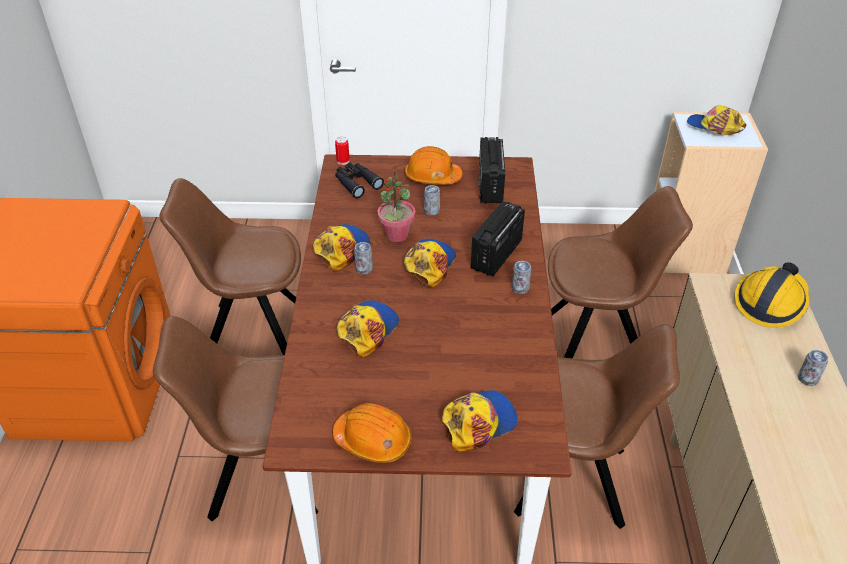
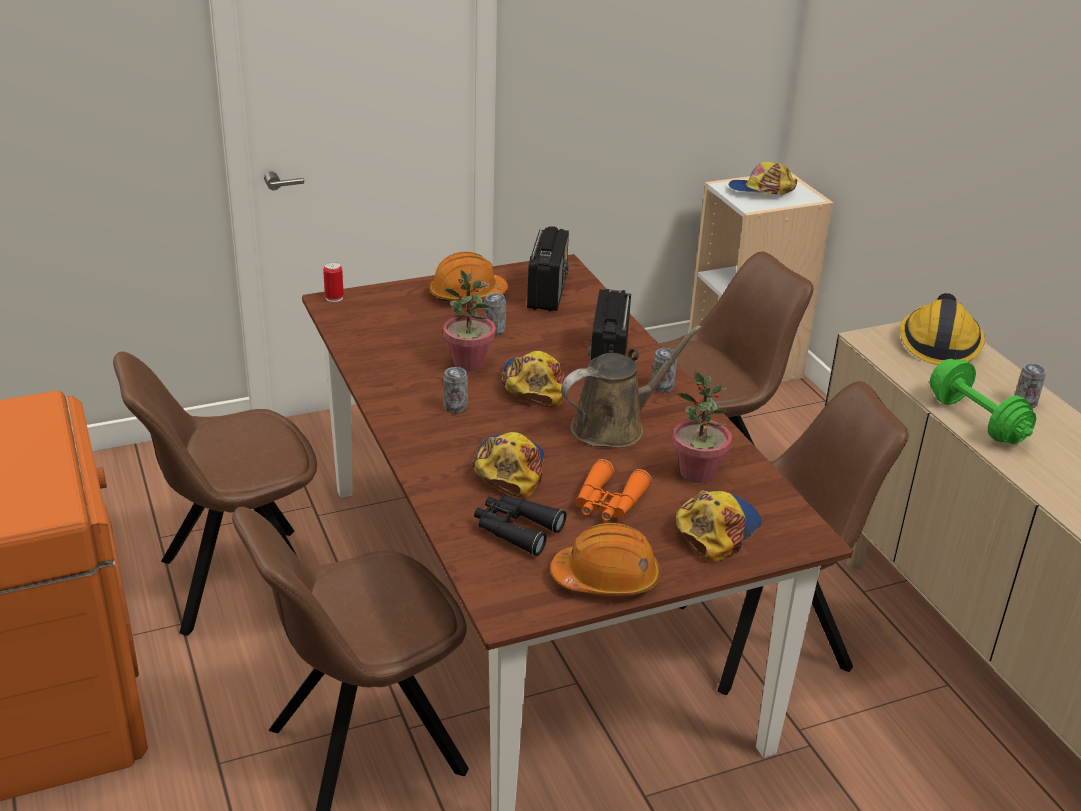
camera: 25 degrees left, 10 degrees down
(341, 248) = (407, 392): cap -> none
(356, 183) = (372, 318): black binoculars -> black binoculars (516, 530)
(416, 377) = (608, 503): none -> orange binoculars
(462, 313) = (614, 426): none -> brown watering can
(490, 186) = (547, 292): radio -> radio turned 150 degrees counterclockwise
(496, 370) = (697, 473): none -> potted plant
(751, 384) = (976, 420): none -> green dumbbell

